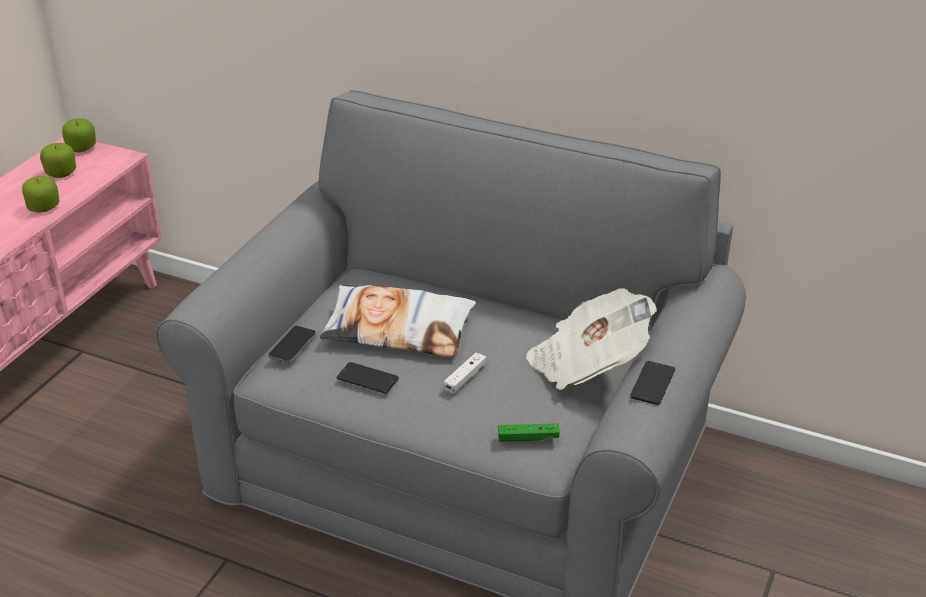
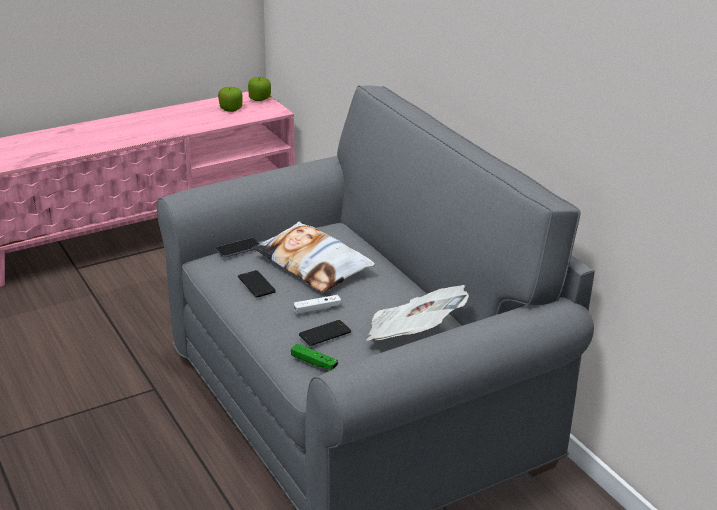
camera: 35 degrees right, 5 degrees down
(43, 207) = (197, 124): apple -> none
(652, 383) = (404, 351): phone -> phone (325, 333)

